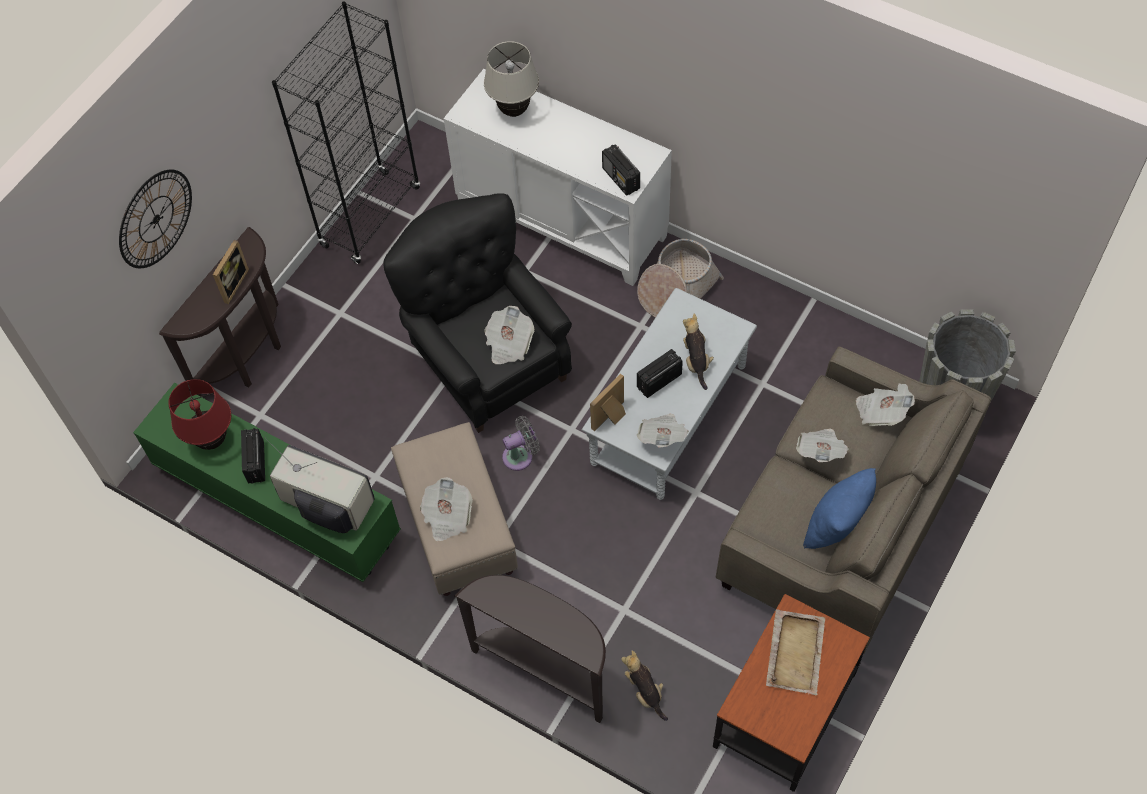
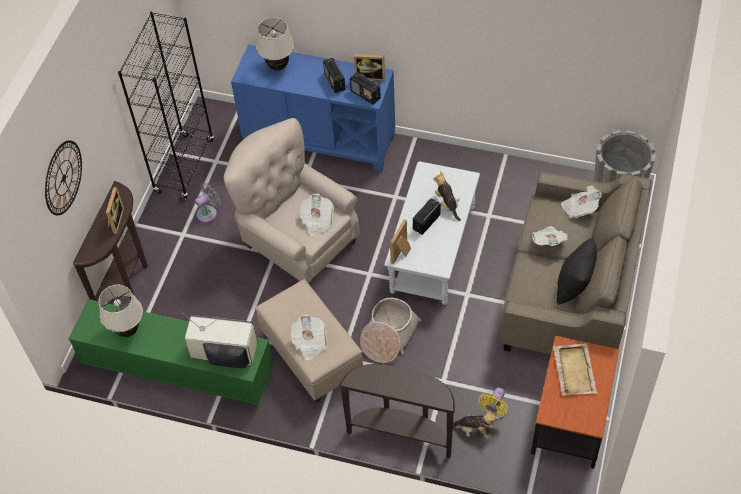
camera: 15 degrees left, 5 degrees down
(212, 440) = (127, 330): red table lamp -> beige table lamp
(256, 463) = (164, 338): radio -> radio (334, 82)
(487, 360) = (297, 242): black armchair -> beige armchair
(520, 456) = (340, 298): grey fan -> grey fan (208, 213)
(562, 220) = (320, 140): white cabinet -> blue cabinet
(636, 153) = (370, 76): none -> picture frame
(645, 691) = (474, 430): plush toy -> plush toy turned 150 degrees clockwise
(662, 436) = (440, 257): newspaper -> none
(676, 288) = (412, 167): basket -> basket (388, 336)
(681, 672) = (494, 411): none -> yellow fan
(836, 525) = (574, 285): blue pillow -> black pillow

